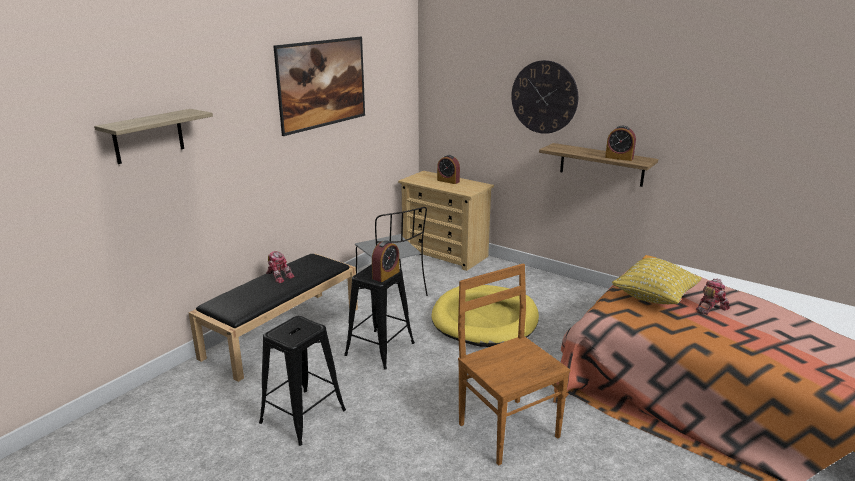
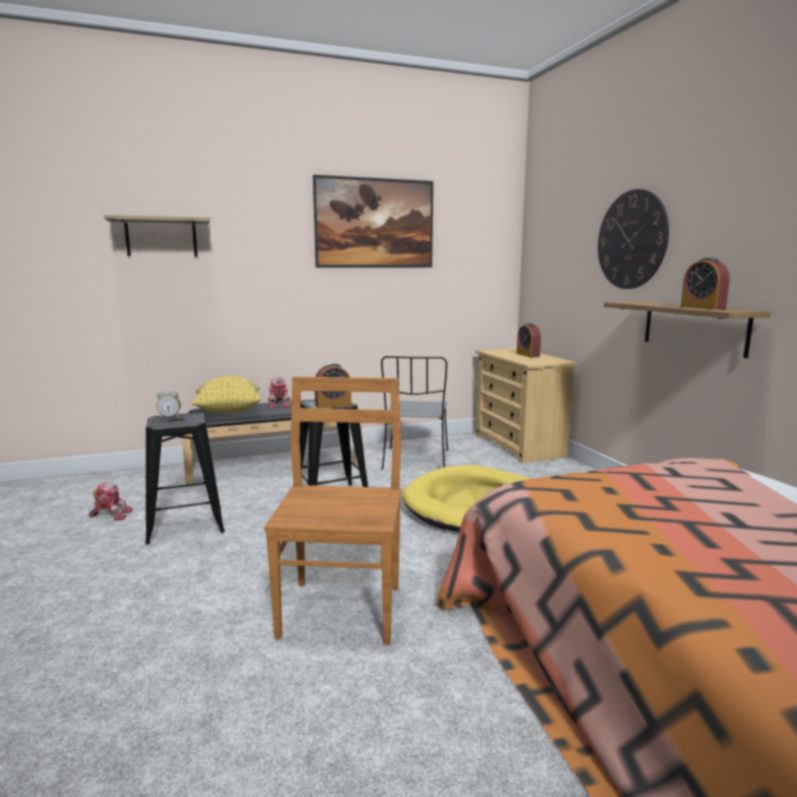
camera: 35 degrees right, 10 degrees down
(285, 330) = (170, 418): none -> alarm clock
(654, 297) = (635, 490): yellow pillow -> yellow pillow (228, 412)
(710, 308) = (720, 522): toy robot -> toy robot (111, 515)

